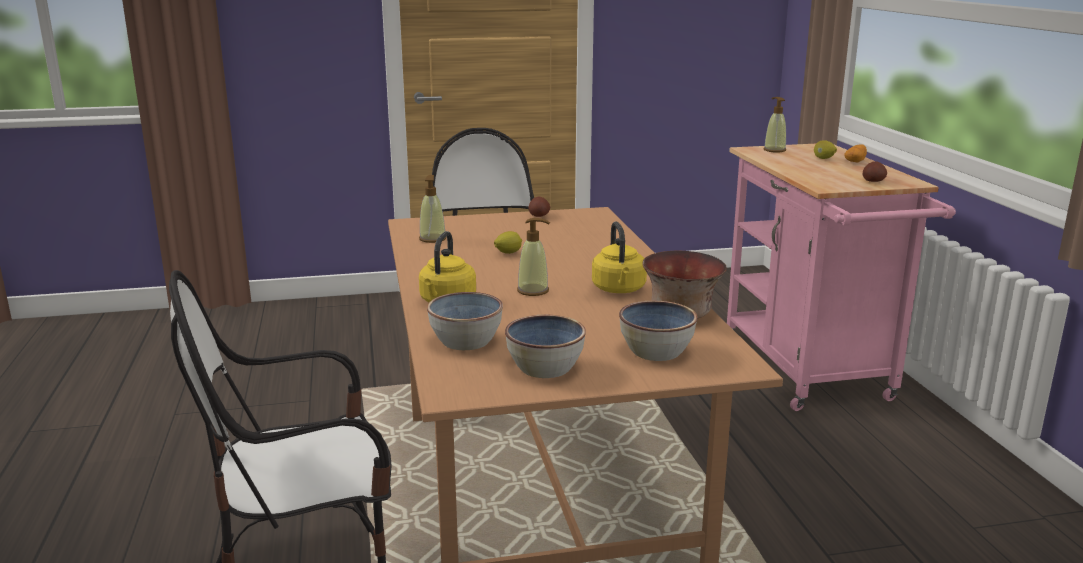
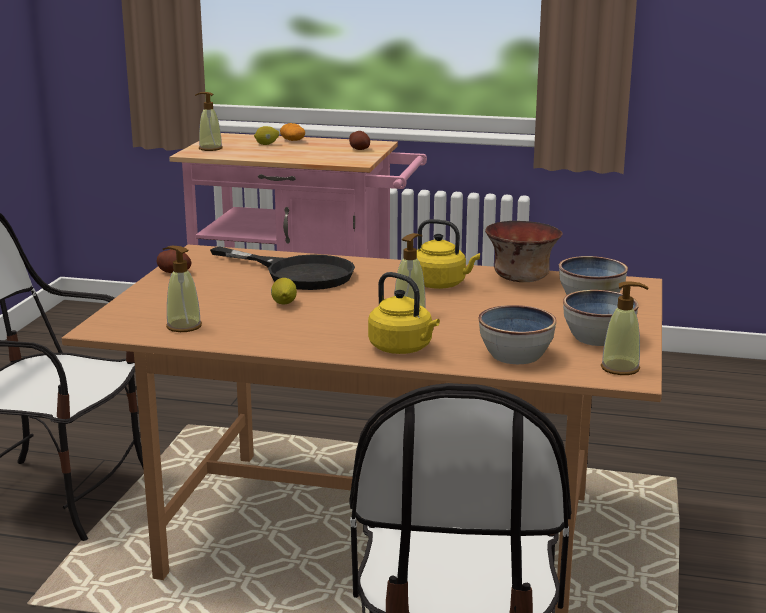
camera: 65 degrees left, 0 degrees up
(471, 387) = (620, 368): none -> soap dispenser
(582, 244) = (297, 273): none -> black frying pan

